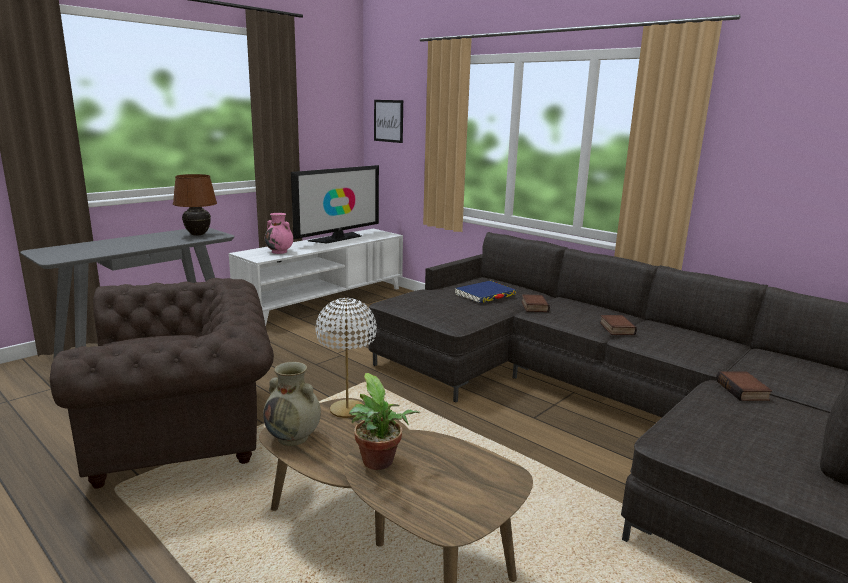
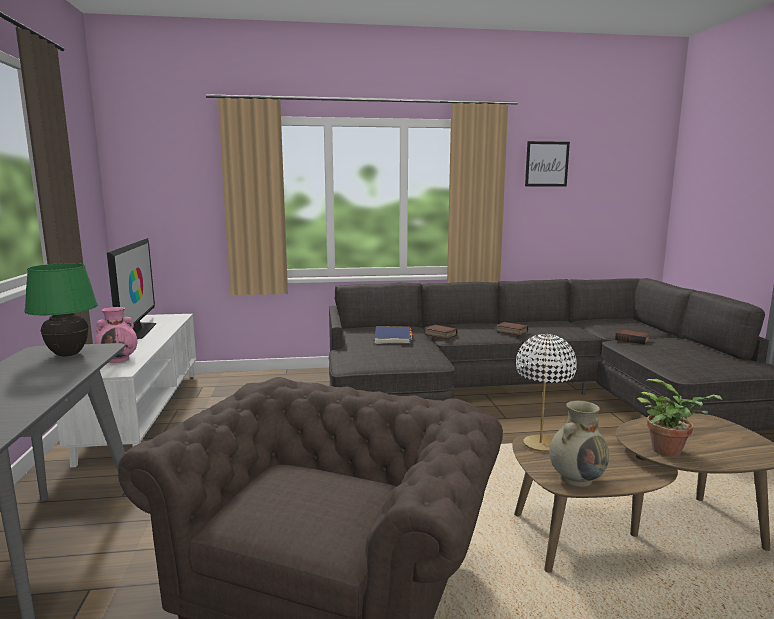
camera: 50 degrees left, 5 degrees down
(198, 234) = (68, 354): brown table lamp -> green table lamp
(388, 121) = (151, 186): picture -> picture (546, 164)

